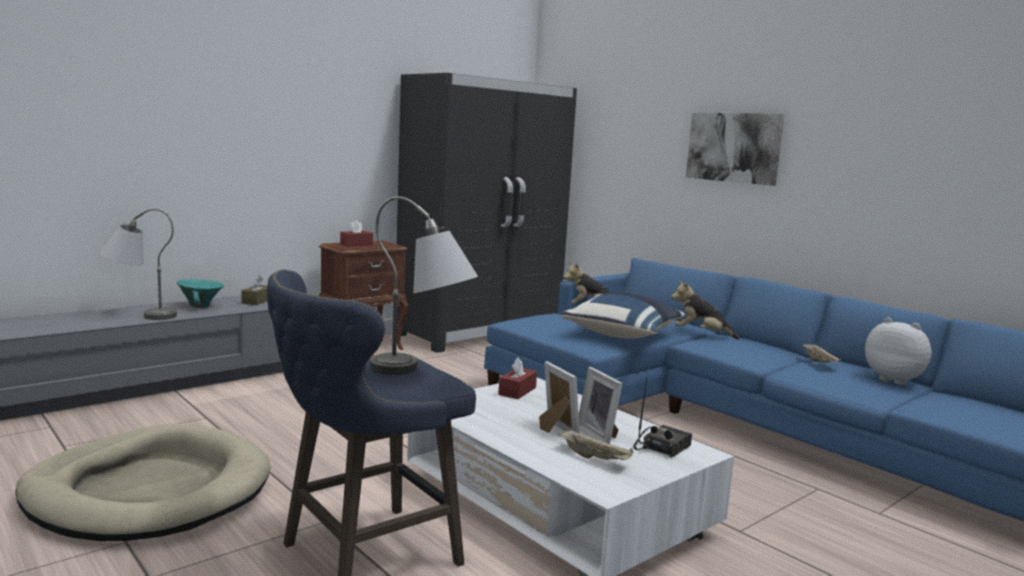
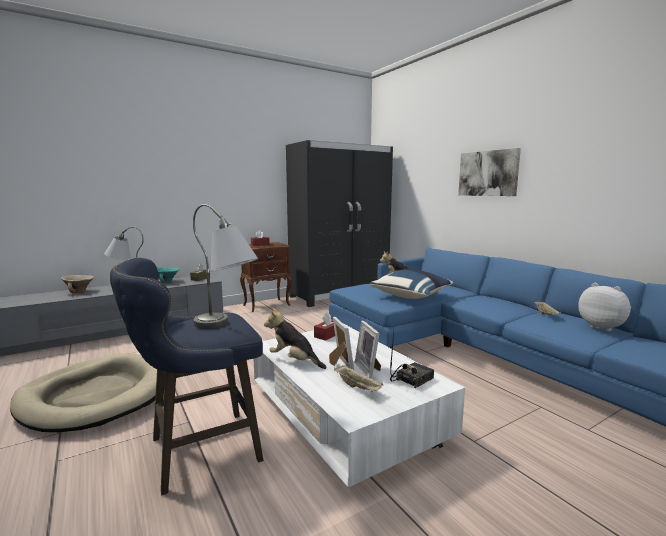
camera: 10 degrees right, 0 degrees up
(53, 321) = (80, 291): none -> beige bowl
(701, 334) = (465, 295): plush toy -> plush toy (294, 361)

